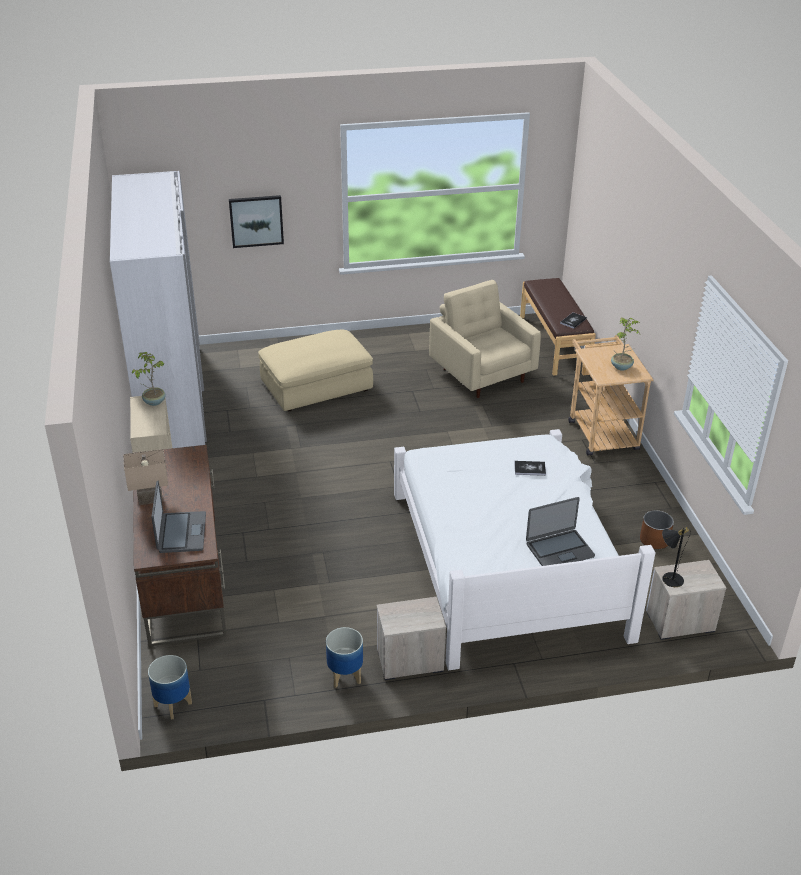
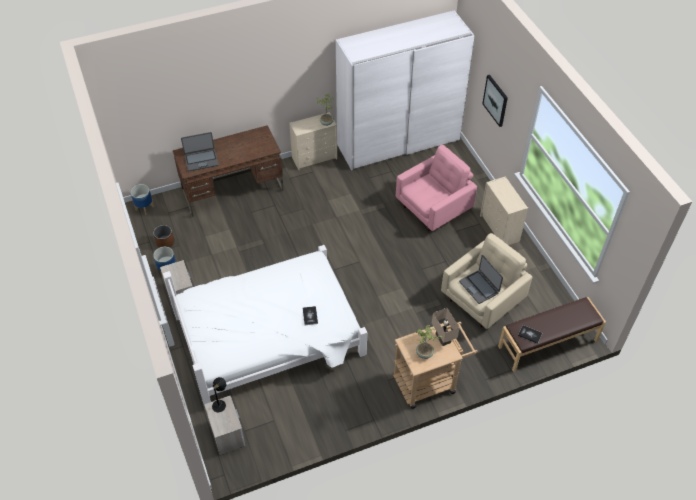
camera: 80 degrees right, 15 degrees up
(150, 499) = (227, 142): beige table lamp -> beige table lamp (442, 338)
(317, 386) = (434, 208): beige ottoman -> pink armchair
(372, 344) = (499, 229): none -> beige dresser
(559, 550) = (229, 337): laptop -> laptop (479, 287)
(654, 540) = (306, 419): brown planter -> brown planter (165, 242)

